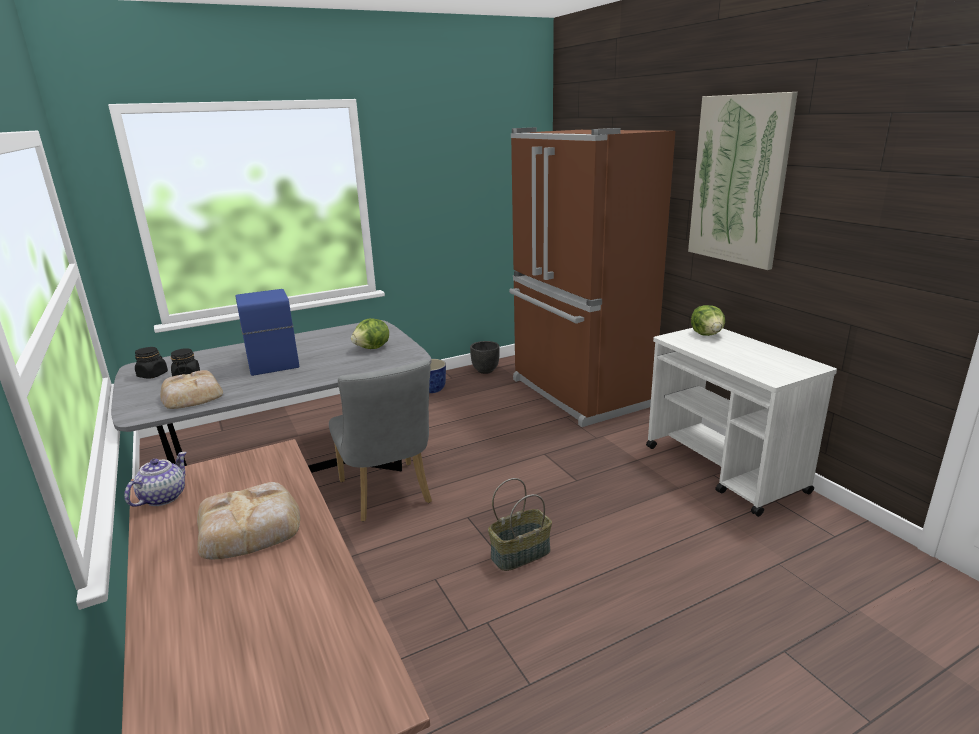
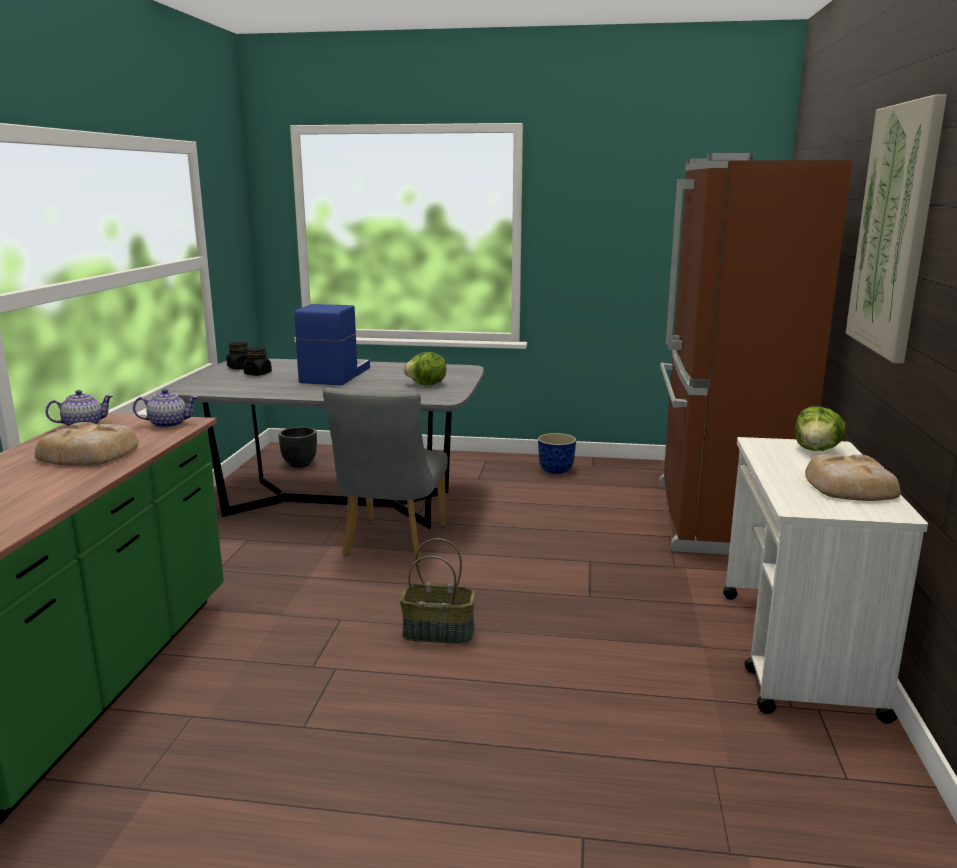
camera: 35 degrees right, 5 degrees down
(191, 396) = (237, 386): bread -> bread (849, 487)
(262, 462) = (168, 424): none -> teapot
(485, 371) = (639, 468): black planter -> black planter (299, 464)

